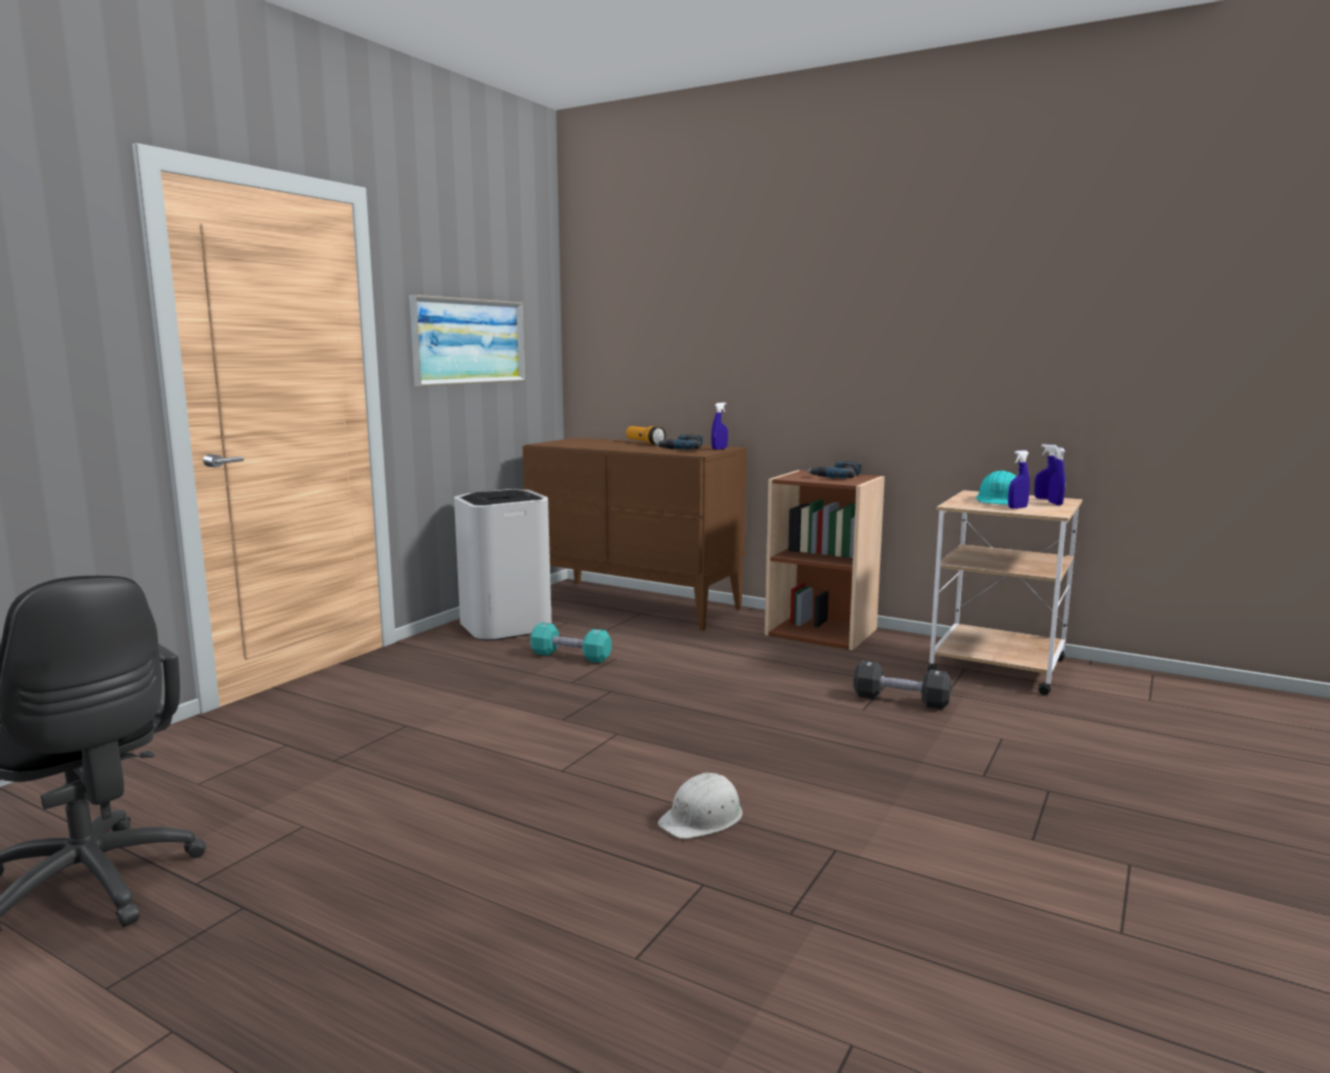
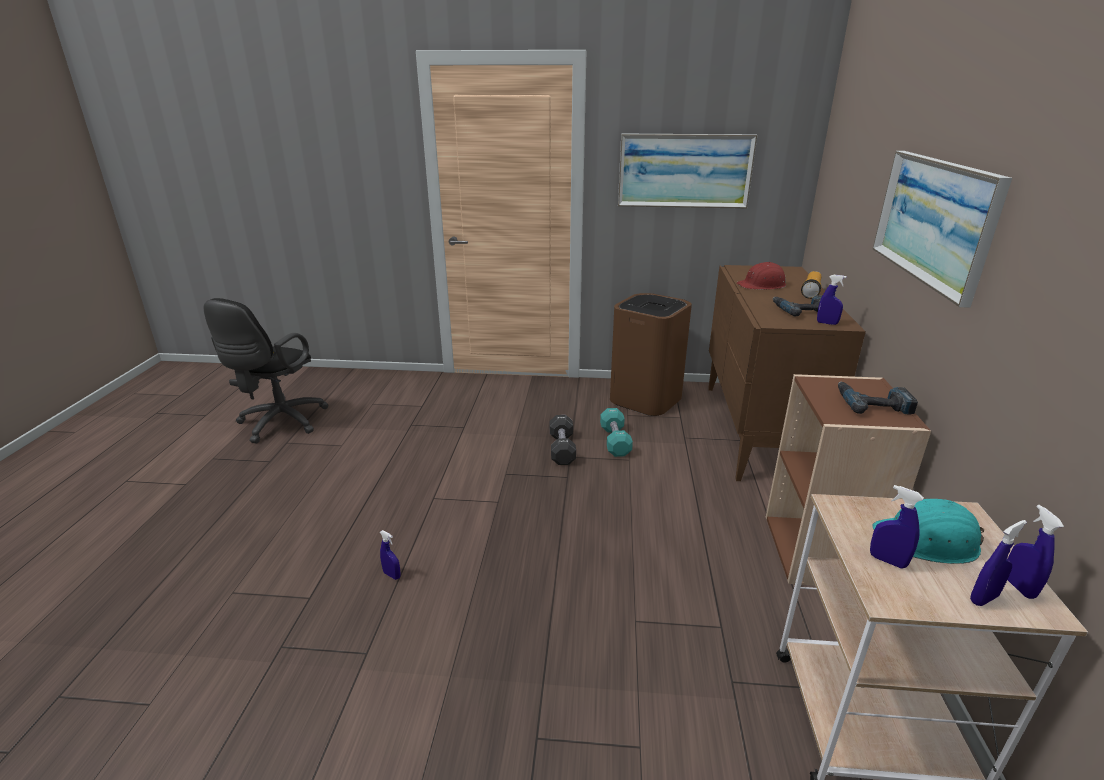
camera: 65 degrees right, 15 degrees up
(506, 625) = (646, 399): white trash can -> brown trash can
(604, 446) = (762, 285): none -> red hard hat
(703, 818) = (392, 575): white hard hat -> blue spray bottle
(804, 337) = (934, 220): none -> picture
(900, 700) = (680, 645): black dumbbell -> black dumbbell (562, 449)

